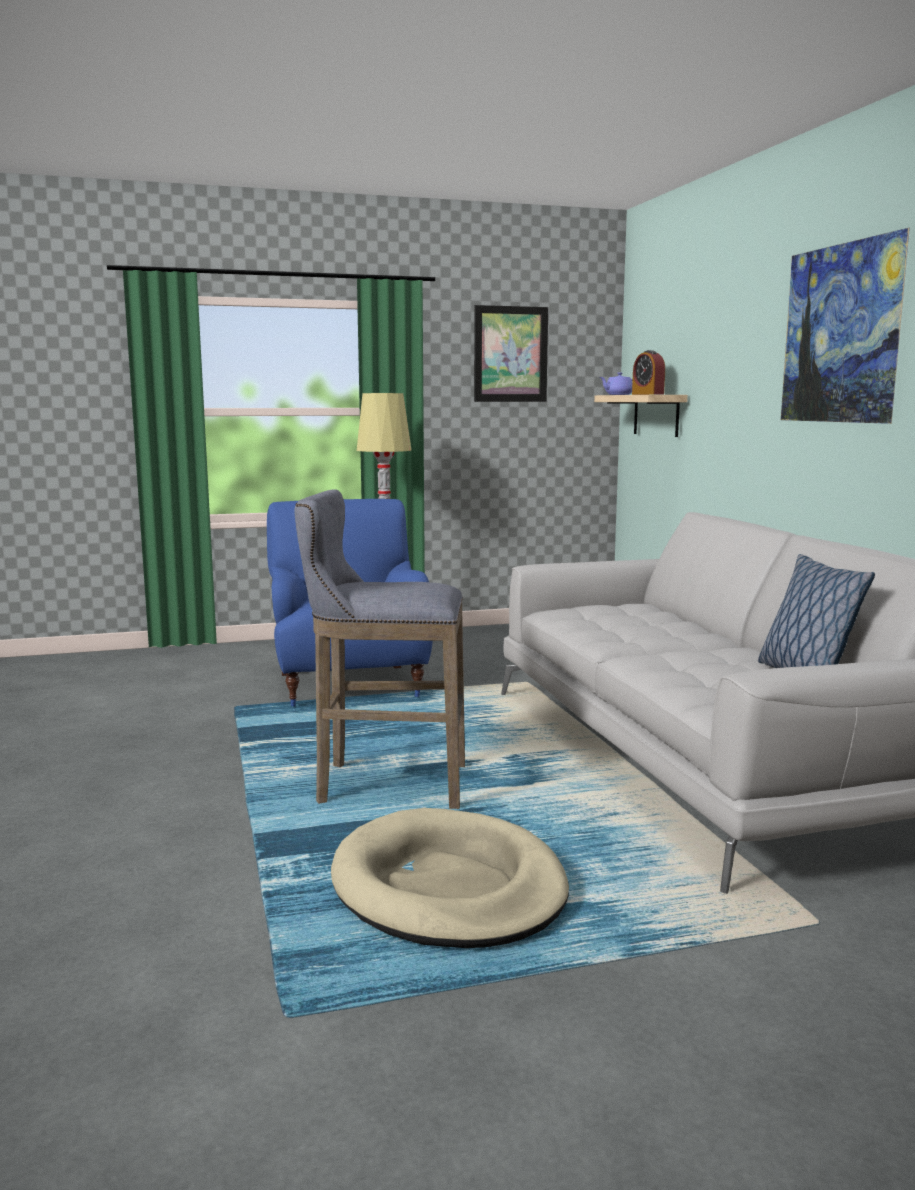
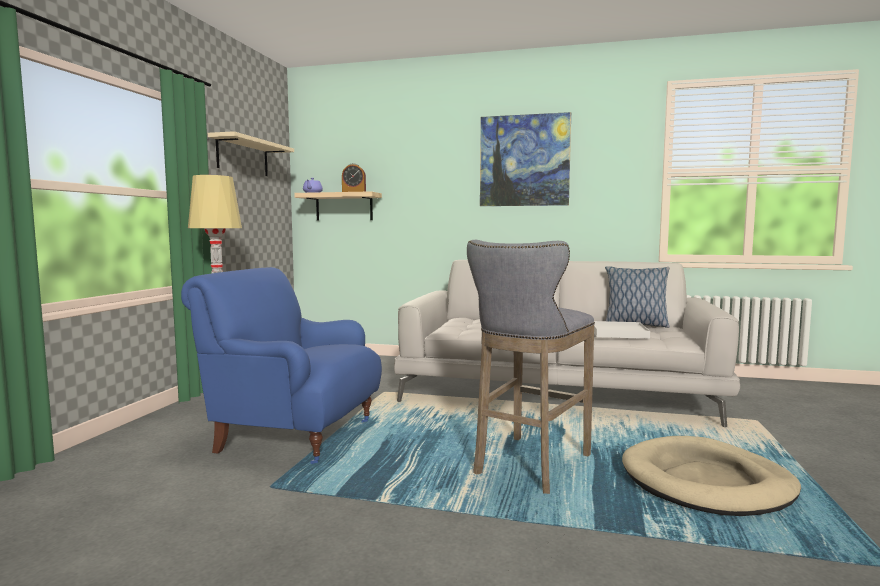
camera: 60 degrees left, 5 degrees down
(510, 354) = (243, 157): picture -> beige shelf
(696, 674) = (618, 333): none -> white tray

